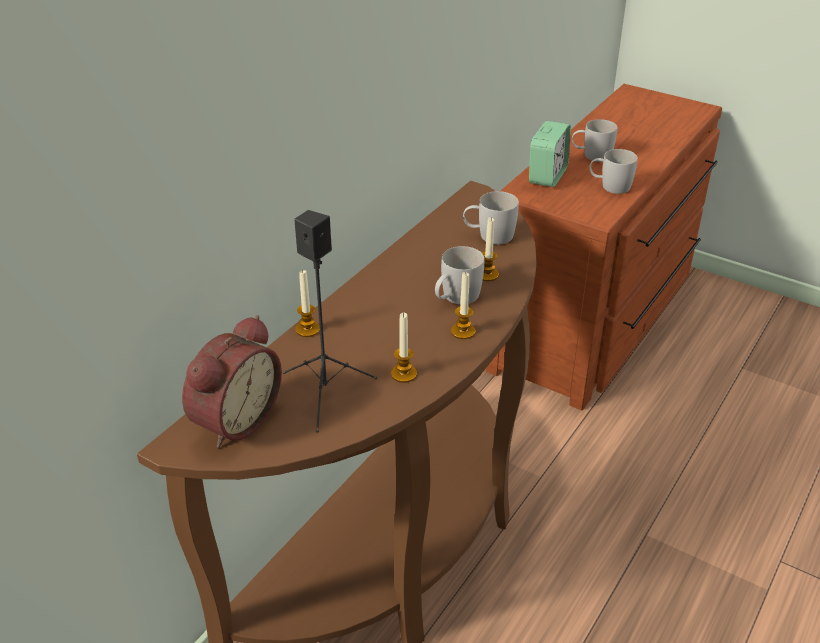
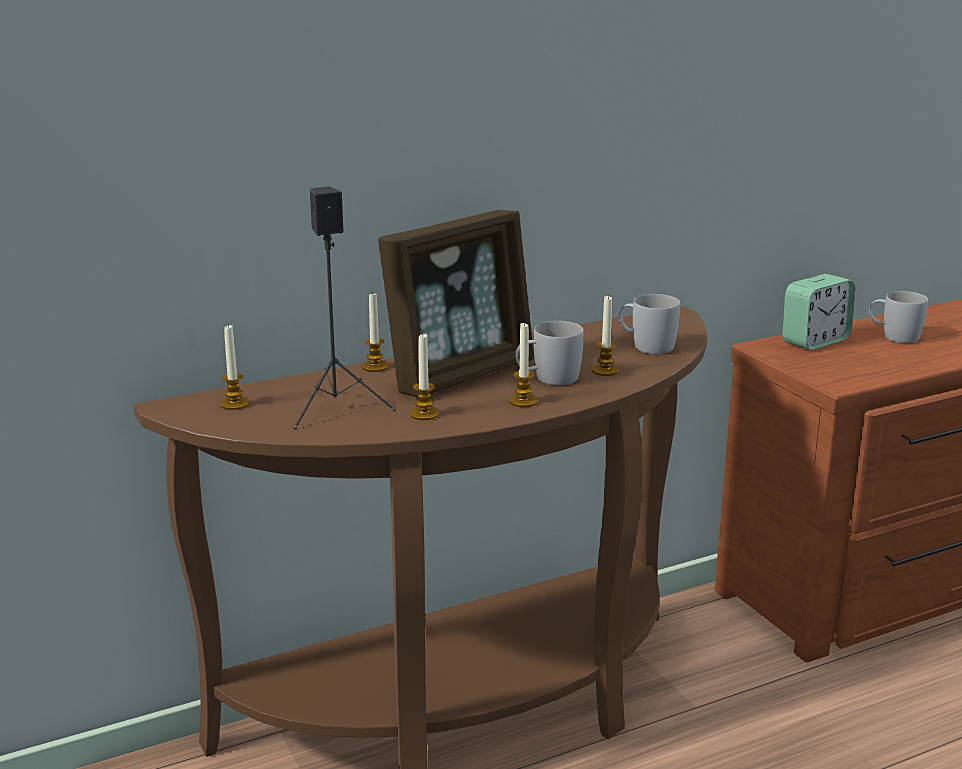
camera: 30 degrees right, 15 degrees down
(233, 420) = (234, 404): alarm clock -> candle
(385, 316) = (460, 374): none -> picture frame
(609, 186) = (884, 363): white mug -> none

